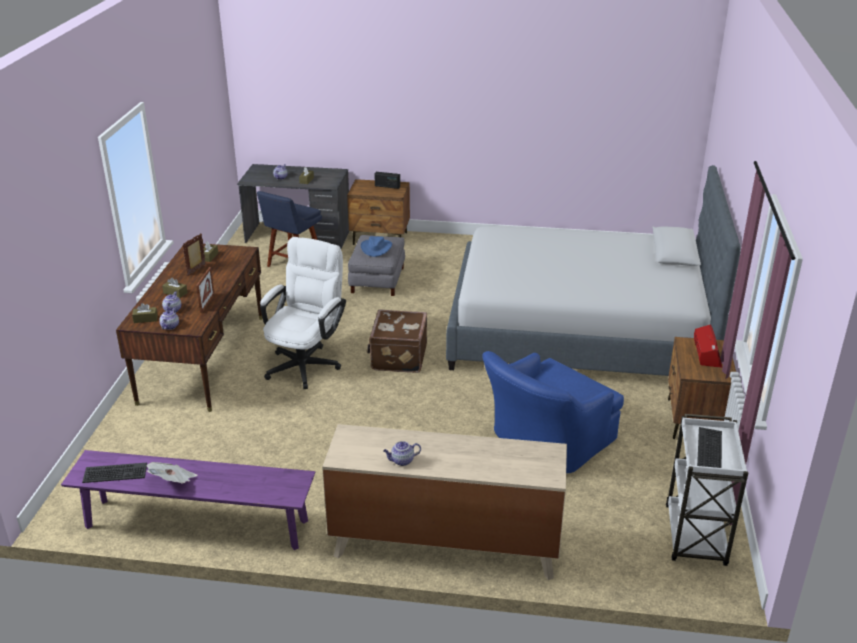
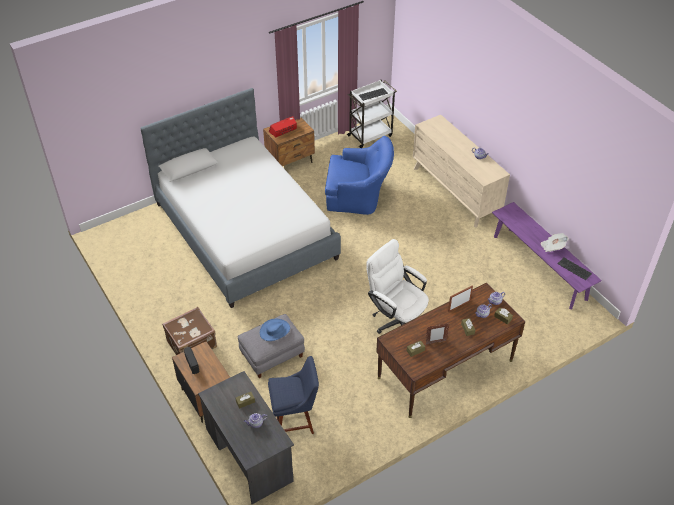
camera: 130 degrees left, 15 degrees up
(306, 363) = (396, 319): white office chair -> white office chair turned 60 degrees clockwise
(397, 357) = (349, 286): brown suitcase -> brown suitcase (192, 345)

